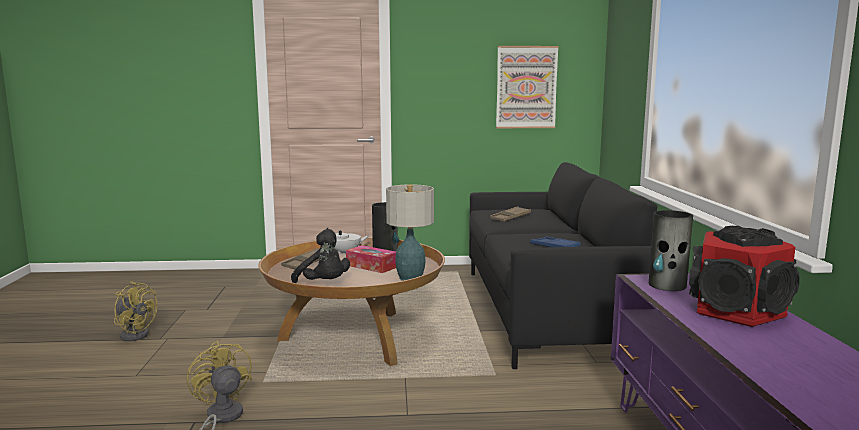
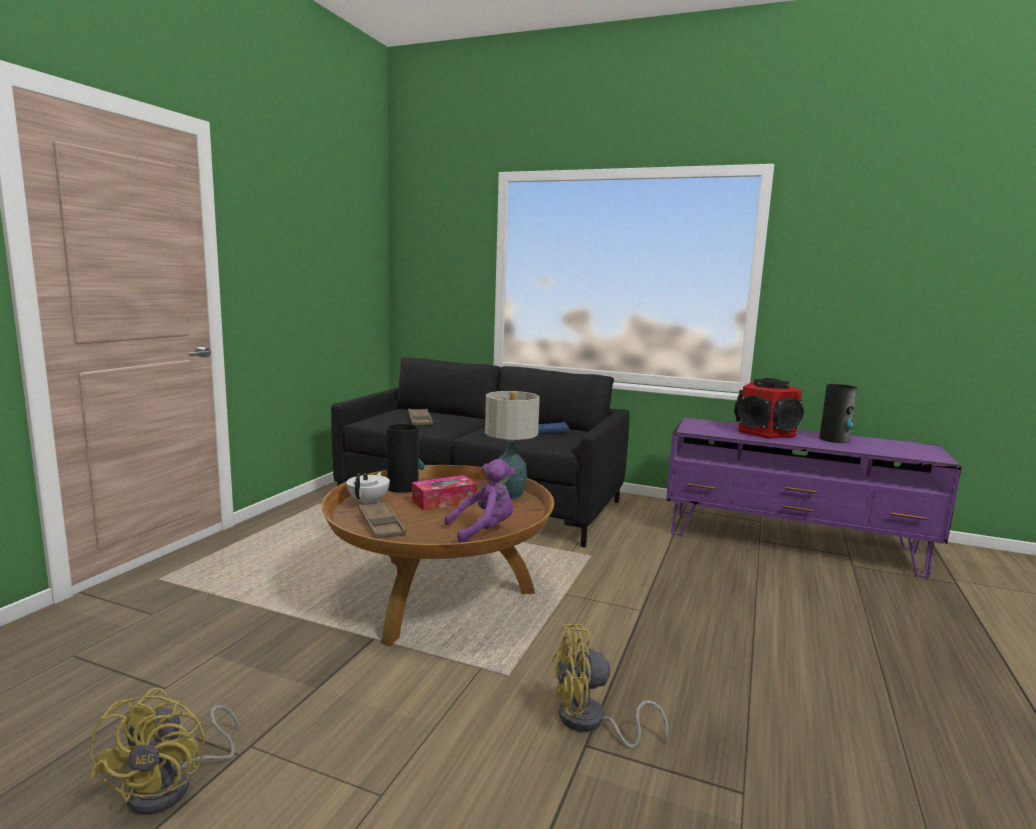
camera: 65 degrees left, 0 degrees up
(135, 334) = (173, 786): yellow fan -> yellow fan turned 120 degrees clockwise
(324, 284) = (484, 531): black plush toy -> purple plush toy
(526, 87) = (341, 278): picture -> none
(667, 285) = (707, 430): vase -> vase (834, 439)

